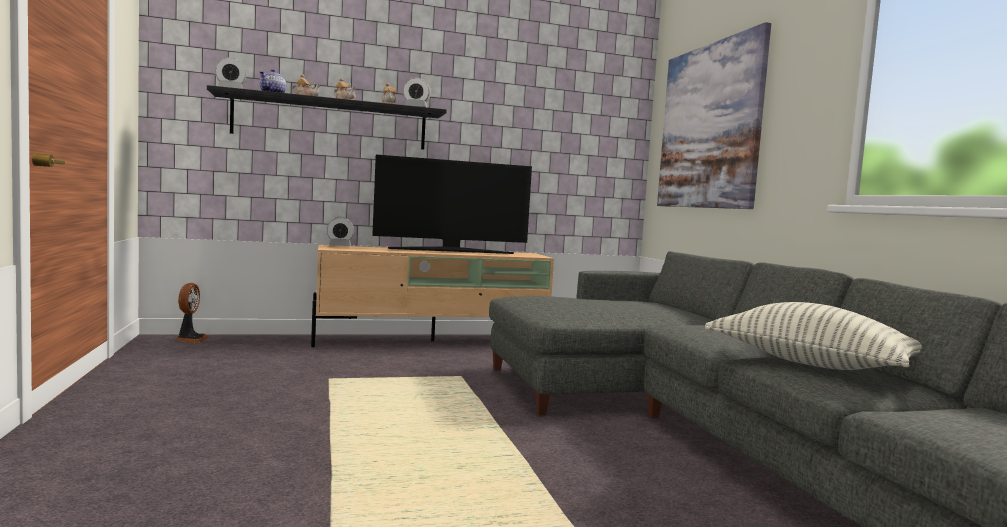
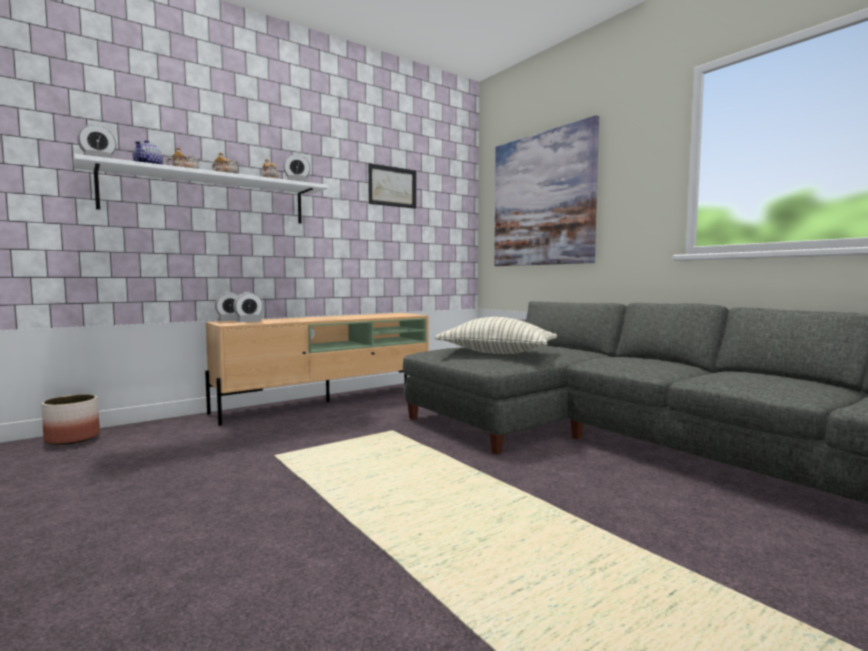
camera: 20 degrees left, 0 degrees up
(191, 339) = (72, 438): fan -> planter
(331, 123) = (209, 198): black shelf -> white shelf
(352, 248) = (248, 322): none -> alarm clock
(451, 251) = (338, 317): television -> none
(534, 109) = (392, 186): none -> picture
(810, 363) = (742, 377): pillow -> pillow (496, 353)

